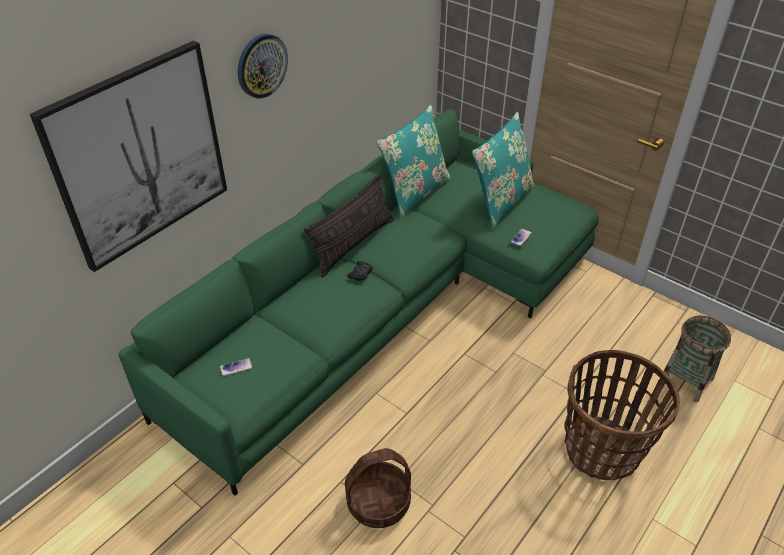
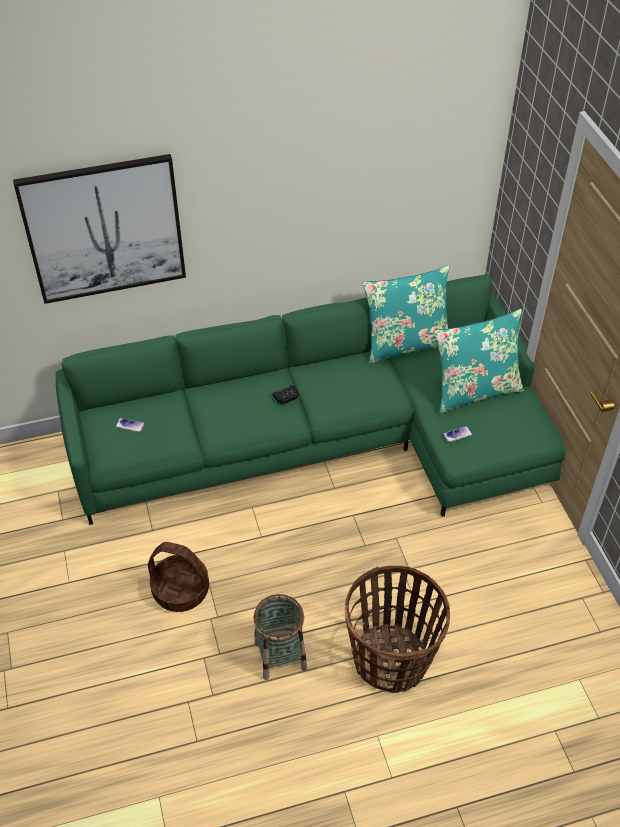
camera: 35 degrees right, 5 degrees up
(261, 65) = (242, 185): wall clock -> none
(353, 244) = (306, 367): pillow -> none
(685, 380) = (530, 651): basket -> basket (280, 655)

